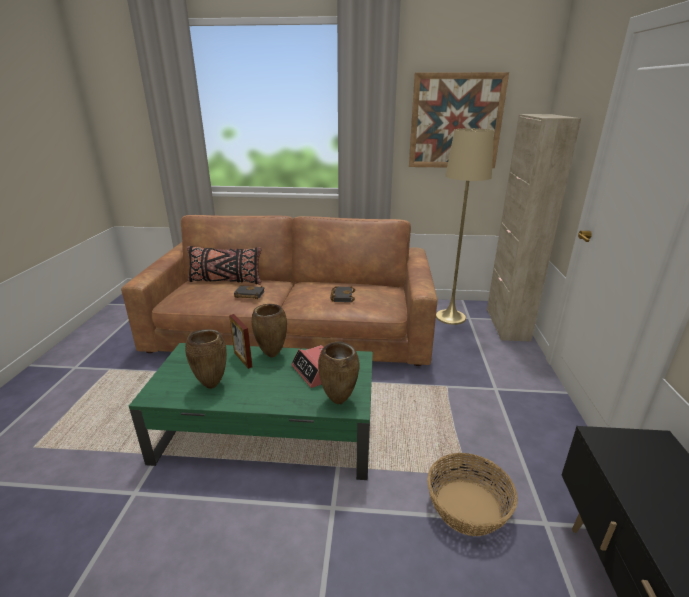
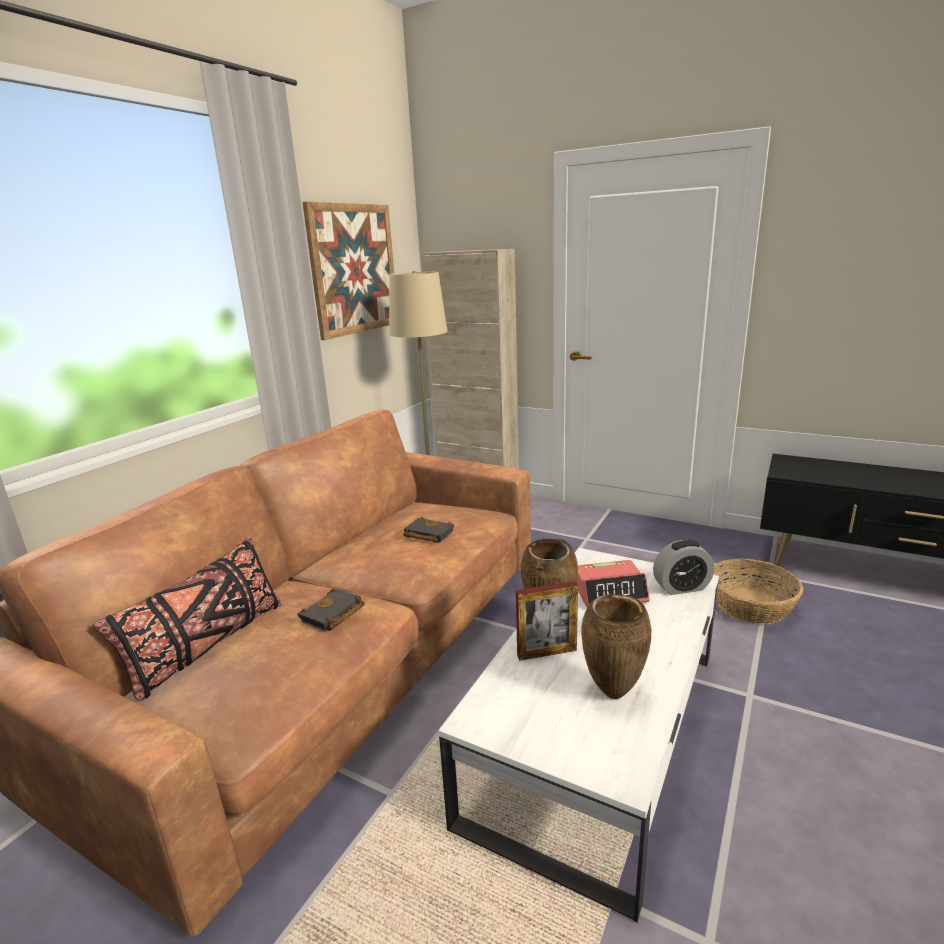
camera: 65 degrees left, 5 degrees down
(269, 432) = (599, 729): green coffee table -> white coffee table
(339, 401) = (681, 587): brown vase -> alarm clock

